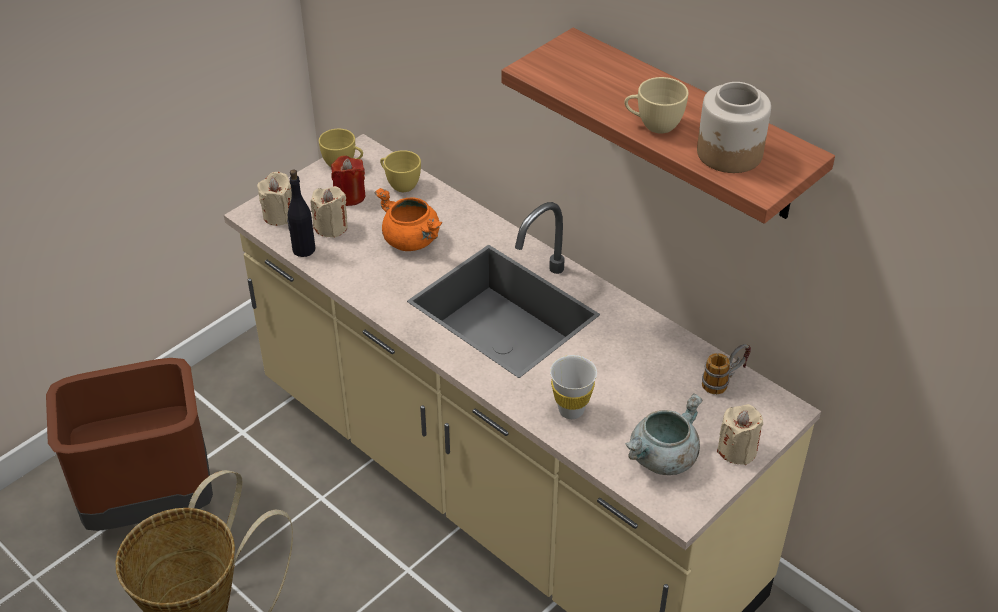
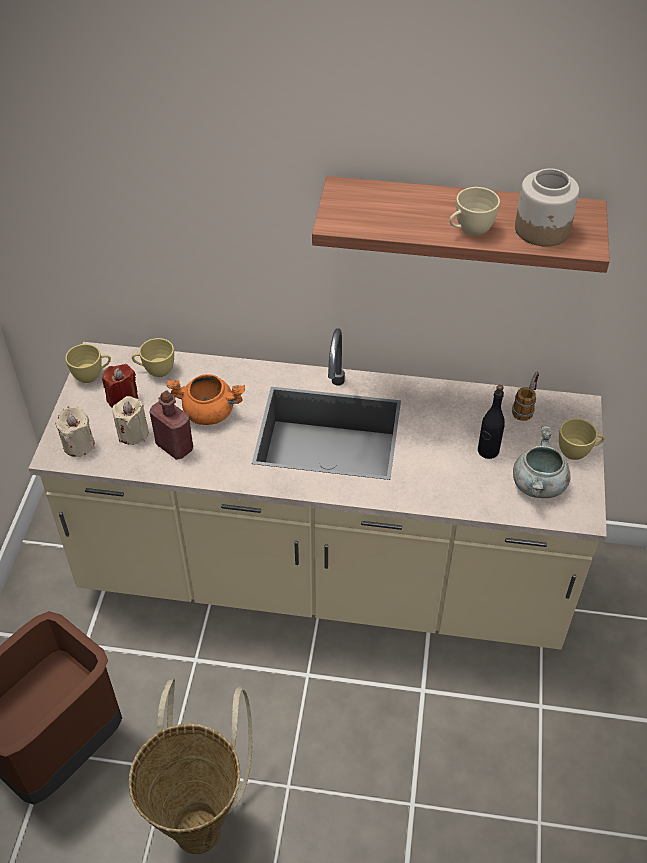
camera: 35 degrees left, 5 degrees up
(303, 249) = (128, 463): black bottle -> black bottle (488, 451)
(354, 255) = (174, 447): none -> red bottle
(571, 410) = (448, 484): white cup -> none
(737, 450) = (577, 452): beige candle -> yellow cup

